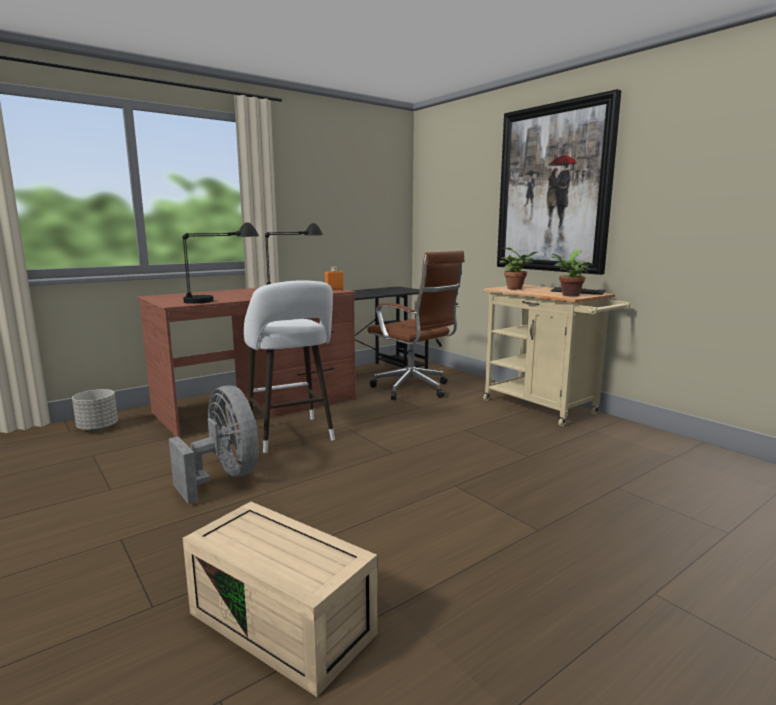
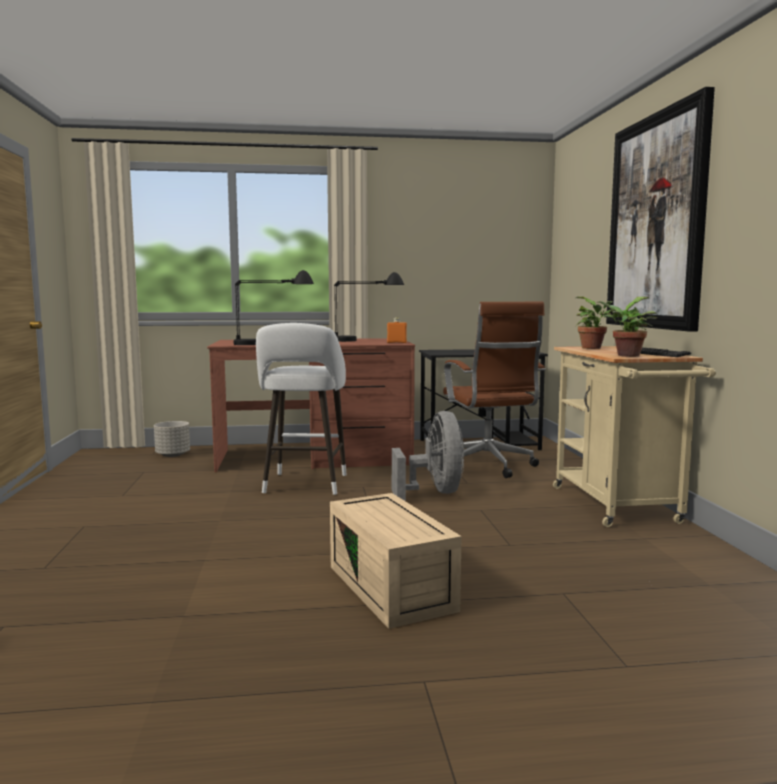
camera: 30 degrees right, 5 degrees down
(225, 477) = (206, 504): grey fan -> grey fan (434, 493)
(285, 622) = (101, 600): beige storage box -> beige storage box (393, 588)

